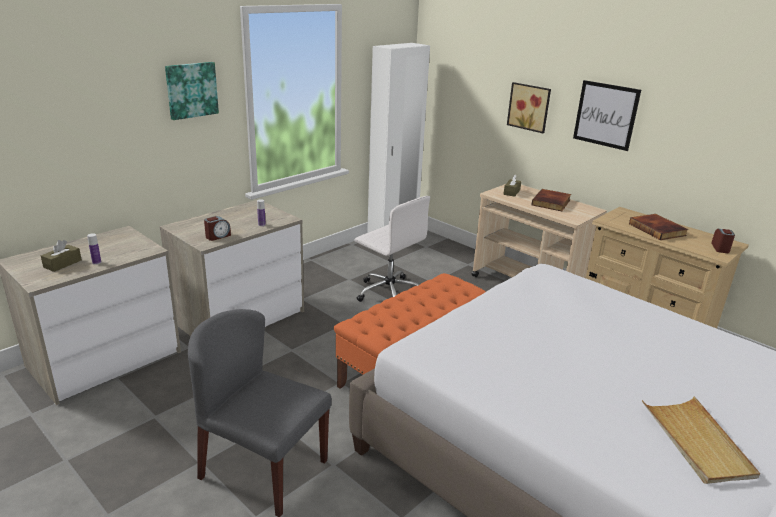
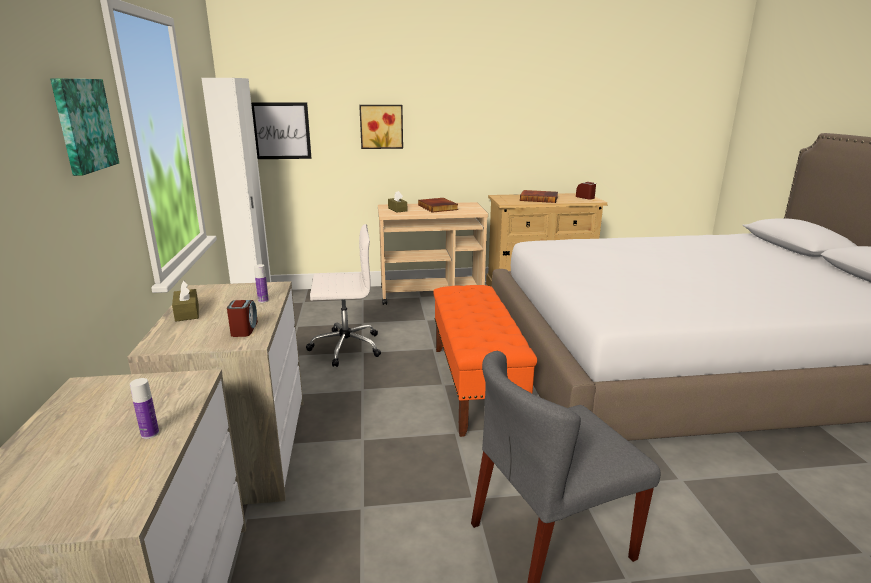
camera: 50 degrees left, 5 degrees down
(62, 264) = (88, 470): brown tissue box -> brown tissue box (187, 312)
(606, 115) = (458, 119): picture -> picture (281, 131)
(696, 442) = (800, 280): beige tray -> none

